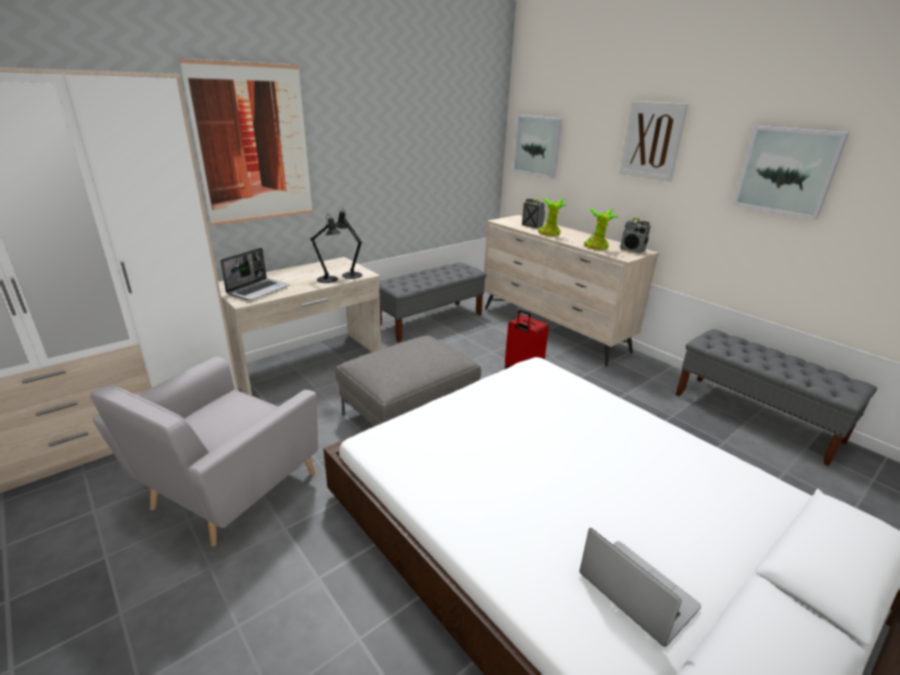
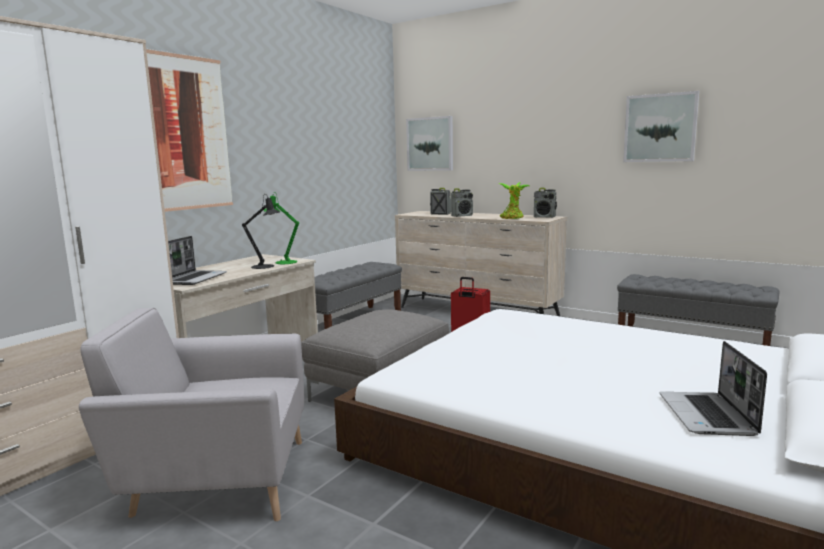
camera: 15 degrees left, 15 degrees down
(227, 490) = (216, 480): grey armchair -> grey armchair turned 75 degrees clockwise
(350, 274) = (283, 262): black table lamp -> green table lamp
(549, 234) = (462, 216): potted plant -> radio
(635, 591) = (708, 415): laptop -> laptop turned 120 degrees counterclockwise
(652, 140) = (541, 122): picture -> none

